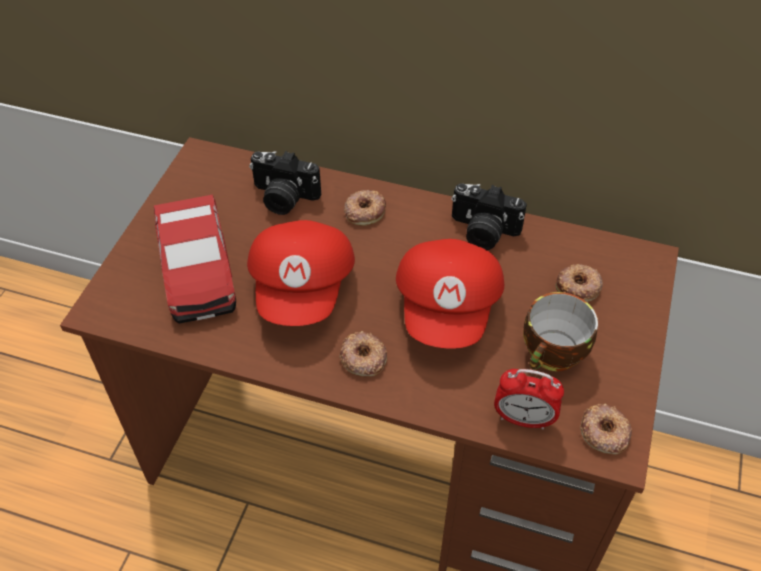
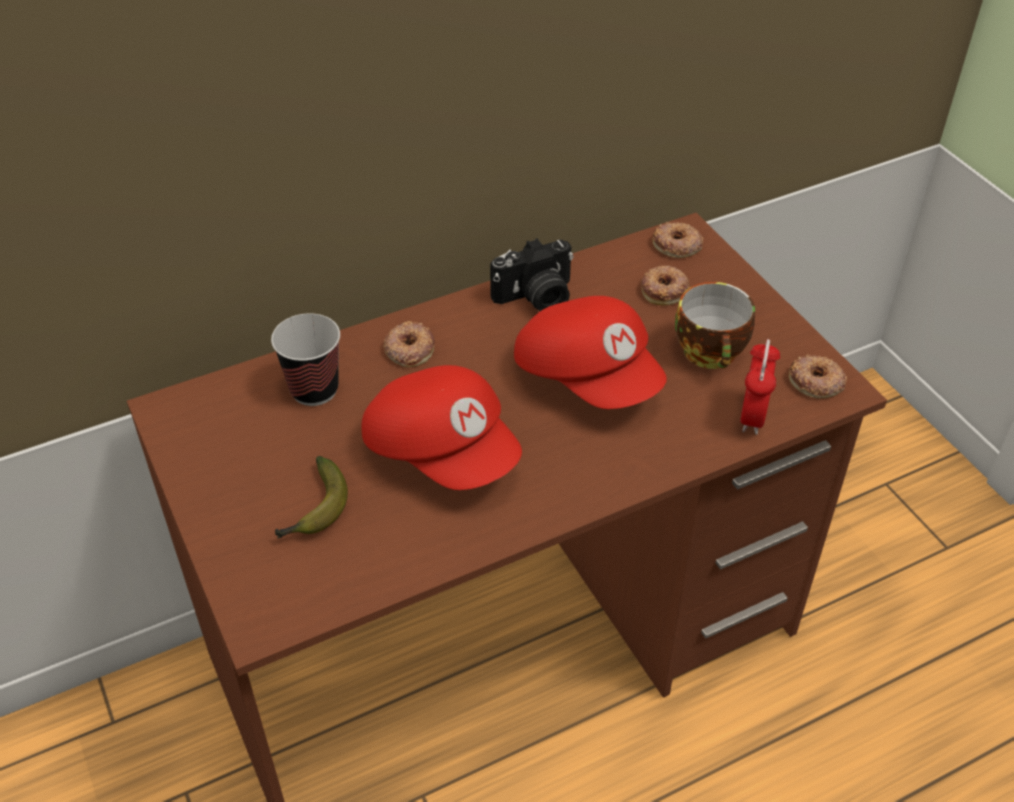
camera: 45 degrees left, 5 degrees down
(197, 269) = (314, 510): toy car -> banana
(283, 198) = (314, 390): camera -> cup
(363, 358) = (573, 467): donut -> donut (676, 245)
(523, 419) = (752, 416): alarm clock -> alarm clock turned 45 degrees counterclockwise

